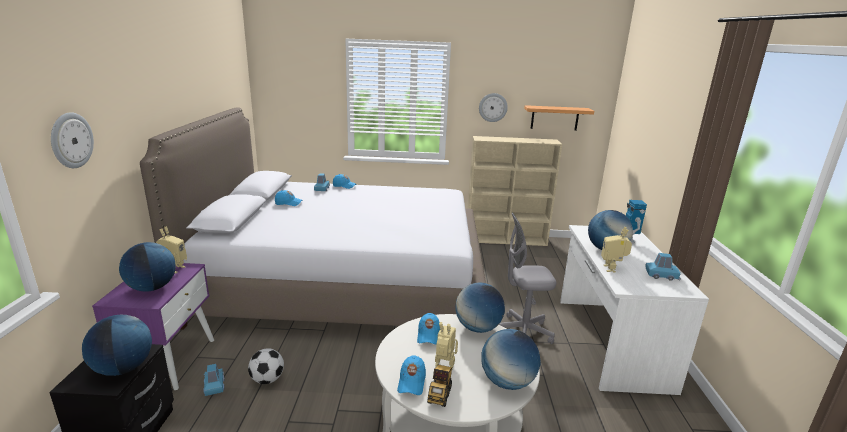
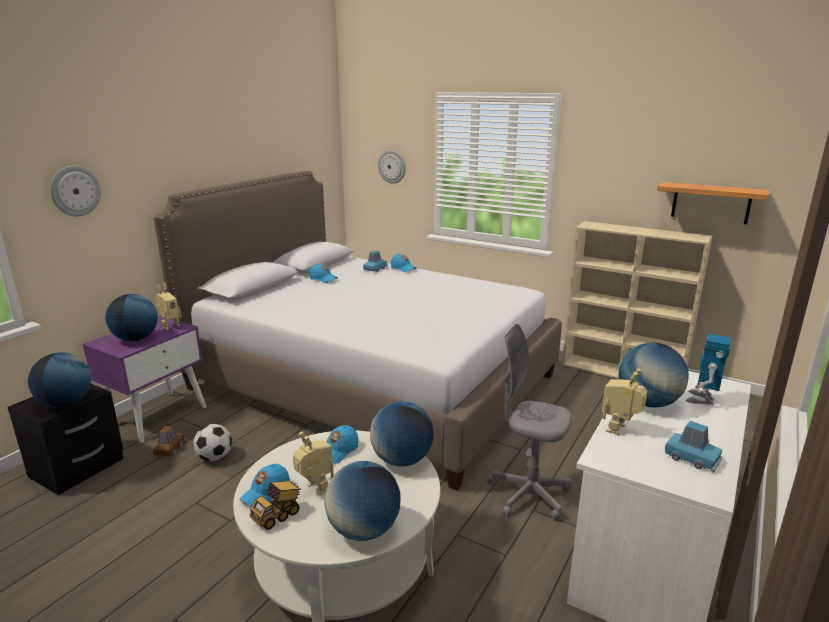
camera: 30 degrees right, 0 degrees up
(214, 386) = (170, 448): blue toy car -> brown toy car
(493, 107) = (615, 183): wall clock -> wall clock (392, 166)

